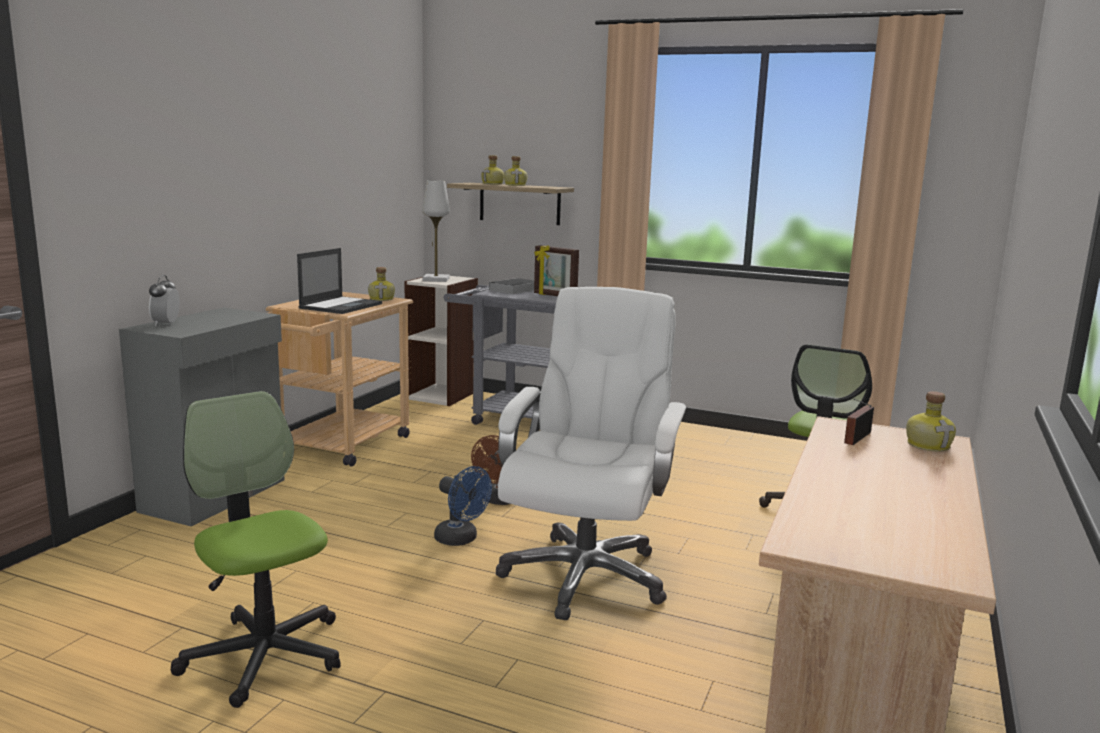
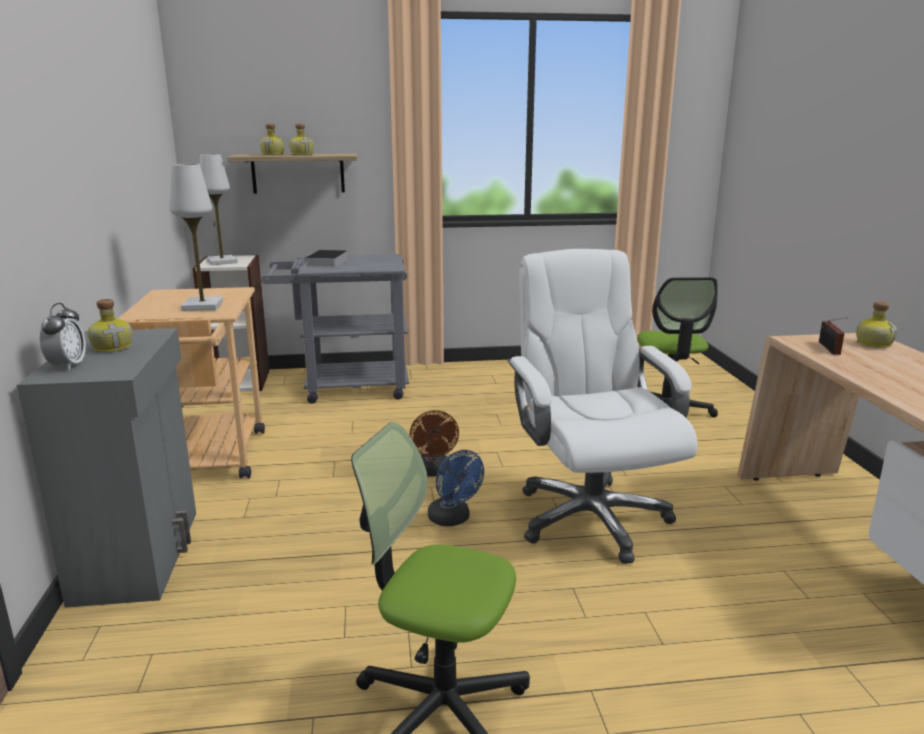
camera: 30 degrees left, 5 degrees up
(166, 324) = (68, 366): alarm clock -> alarm clock turned 150 degrees counterclockwise
(341, 306) = (202, 306): laptop -> white table lamp
(382, 299) = (224, 291): bottle -> bottle (113, 347)
(461, 539) = (453, 519): blue fan -> blue fan turned 45 degrees clockwise
(554, 296) = (376, 263): picture frame -> none

